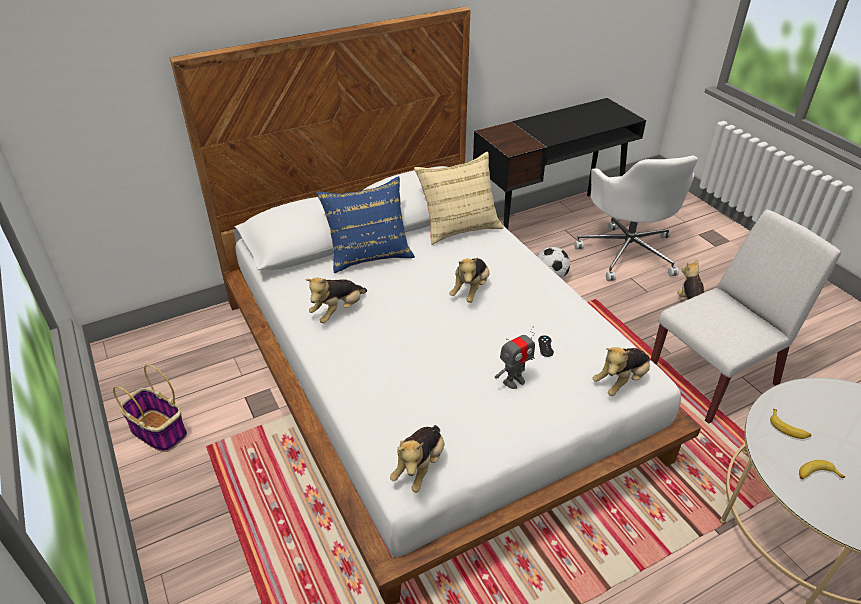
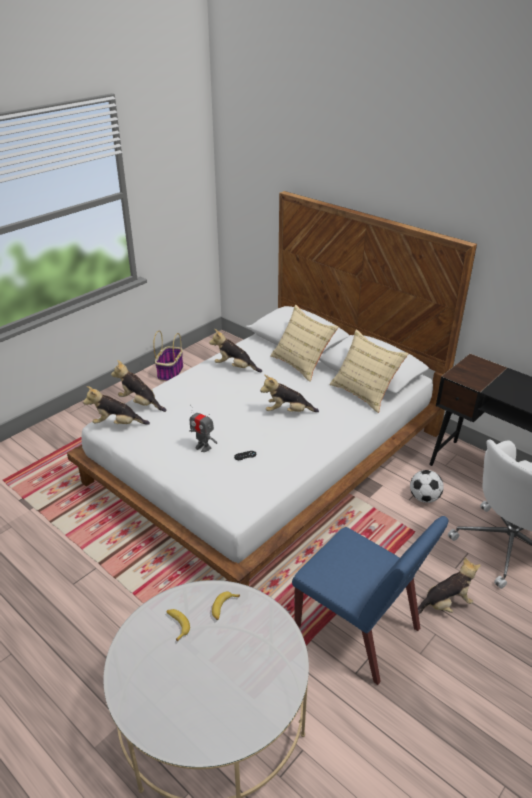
camera: 70 degrees right, 5 degrees down
(369, 253) = (301, 363): blue pillow -> beige pillow
(621, 381) = (227, 498): plush toy -> plush toy (140, 403)
(714, 377) = (358, 629): white chair -> blue chair

